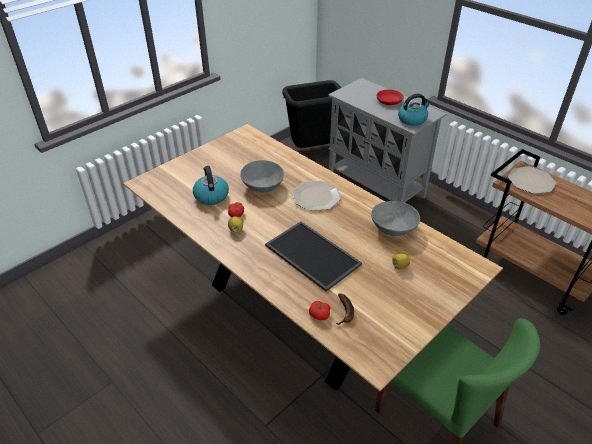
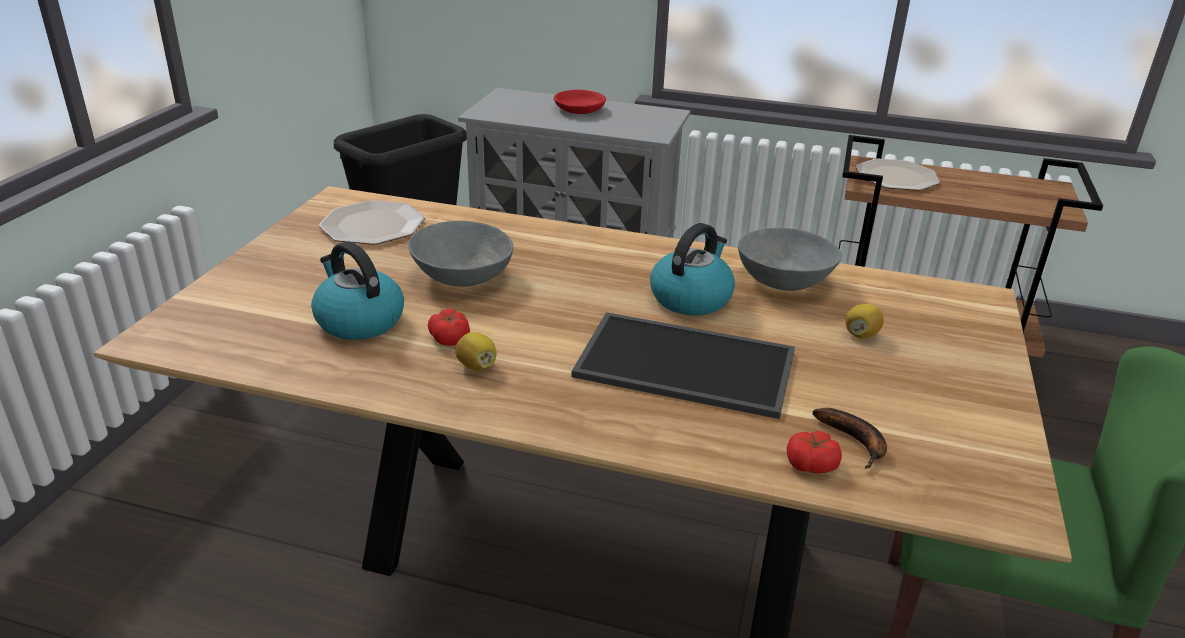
camera: 30 degrees left, 10 degrees down
(315, 196) = (590, 268): plate -> plate (371, 225)
(412, 119) = (645, 126): kettle -> kettle (691, 298)

